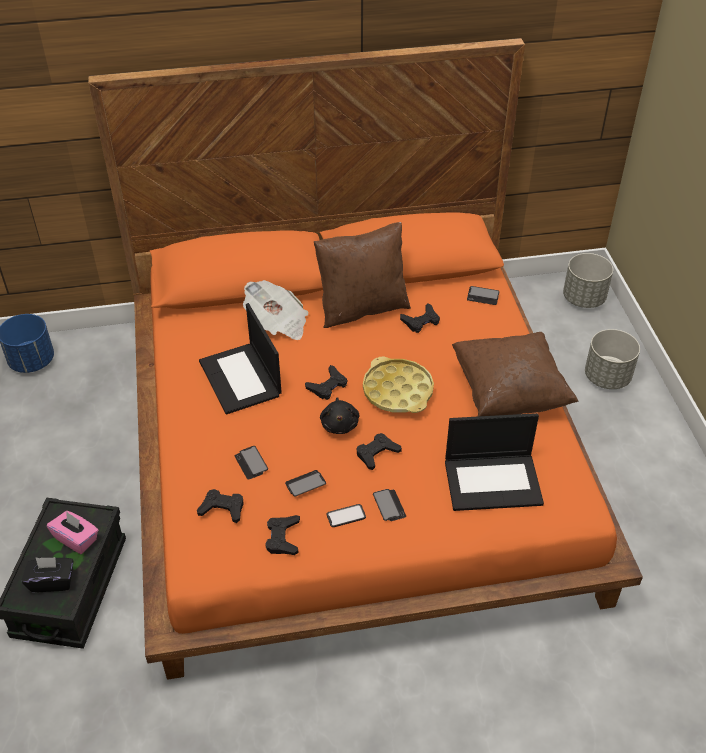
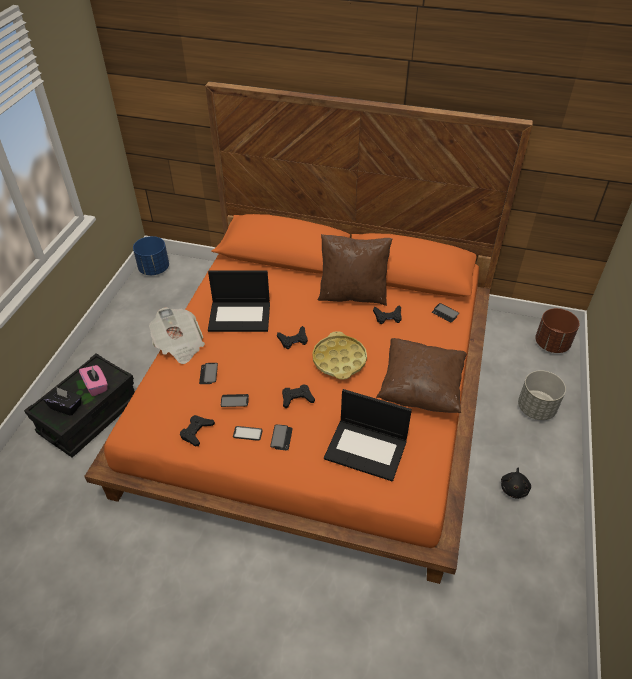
camera: 25 degrees right, 0 degrees up
(222, 508) = (171, 397): black game controller -> none
(241, 379) = (240, 316): laptop -> laptop turned 90 degrees counterclockwise
(277, 323) = (289, 287): newspaper -> newspaper (179, 345)
(340, 424) = (285, 369): black plush toy -> black plush toy (514, 488)
(583, 298) = (551, 344): grey planter -> brown planter

